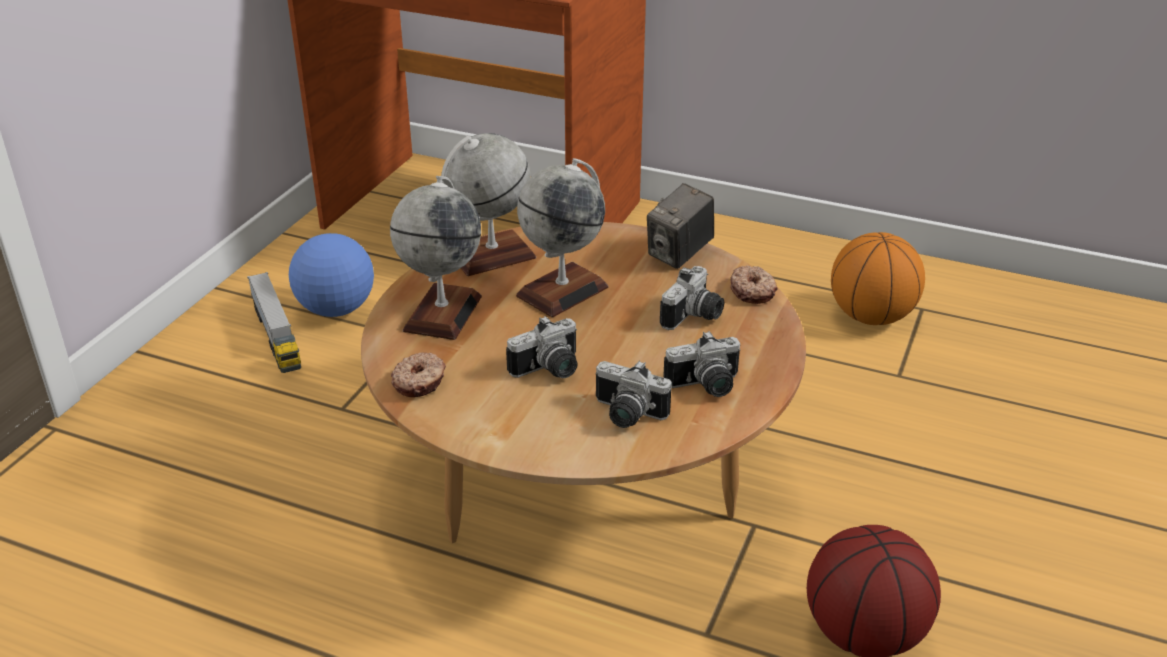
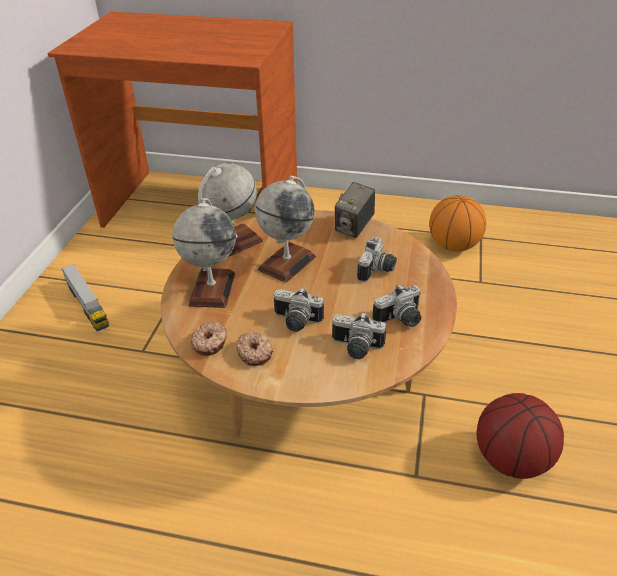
camera: 10 degrees left, 5 degrees up
(336, 309) = (123, 281): football -> none
(550, 370) = (295, 322): camera -> camera turned 60 degrees clockwise
(753, 291) = (408, 248): donut -> donut (255, 353)

